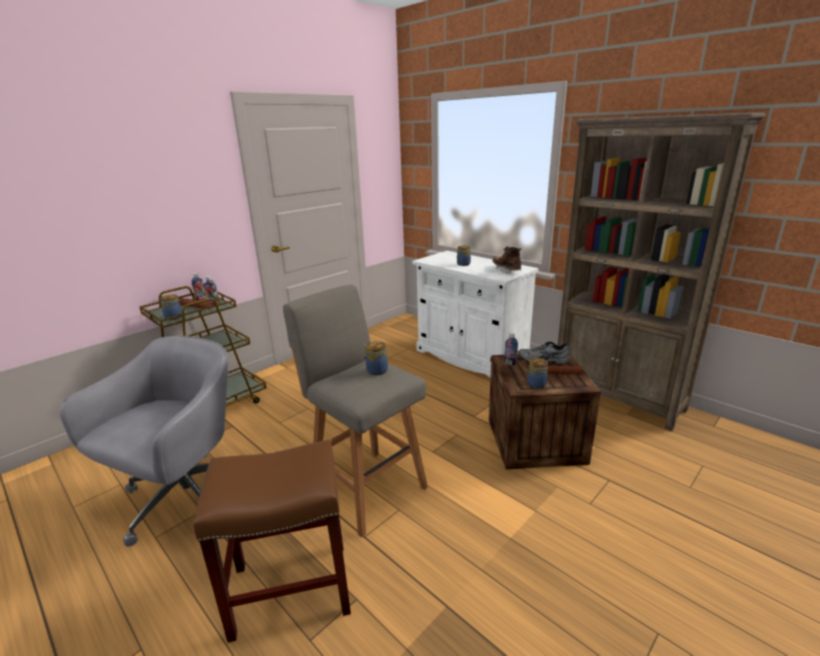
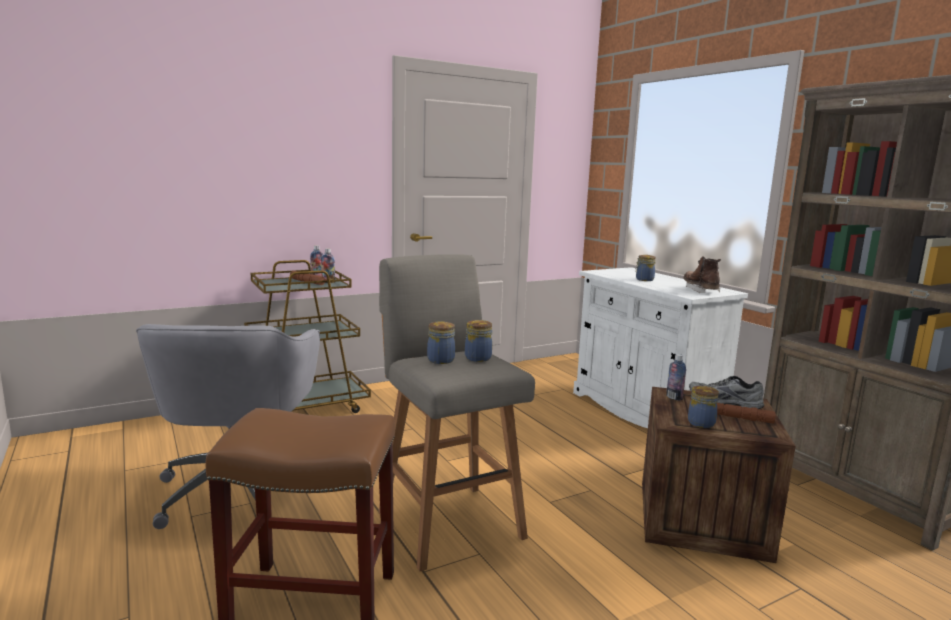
camera: 15 degrees right, 10 degrees down
(174, 317) = (281, 287): jar -> jar (442, 360)
(185, 499) = (237, 488): grey office chair -> grey office chair turned 135 degrees clockwise

